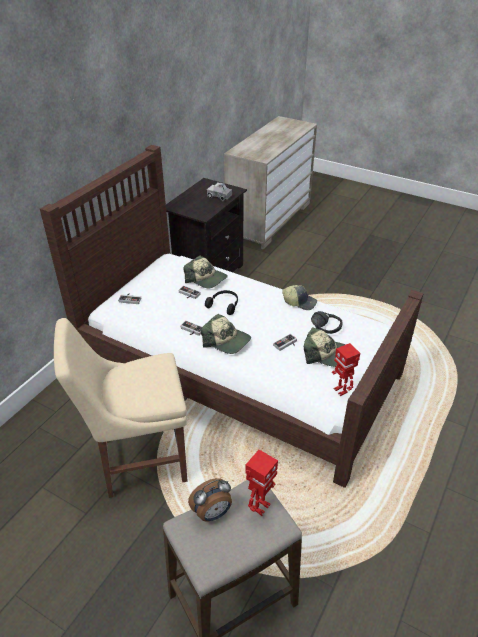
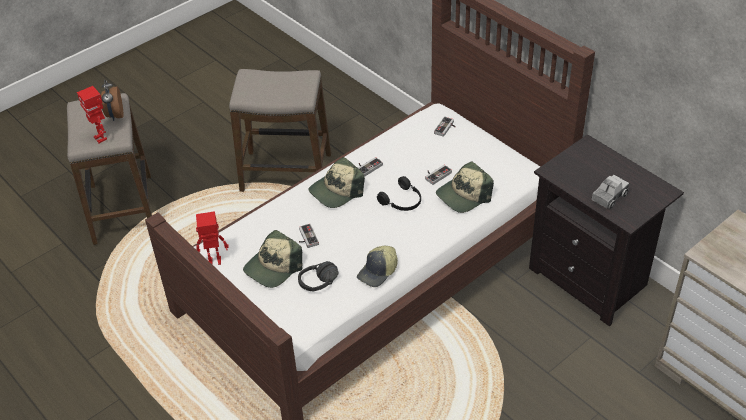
camera: 110 degrees right, 5 degrees up
(138, 460) = (286, 172): beige chair -> stool

